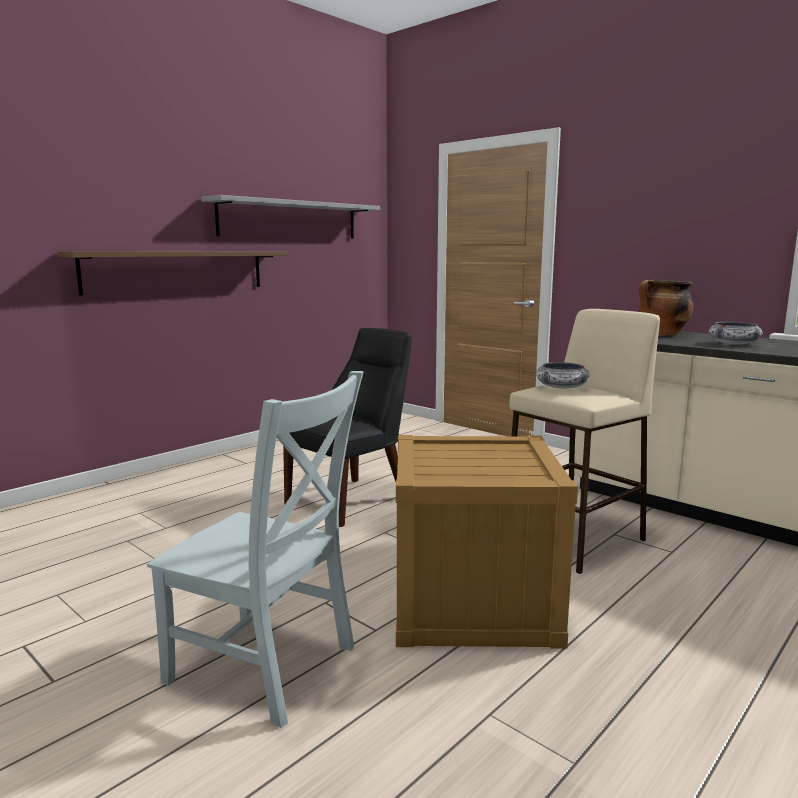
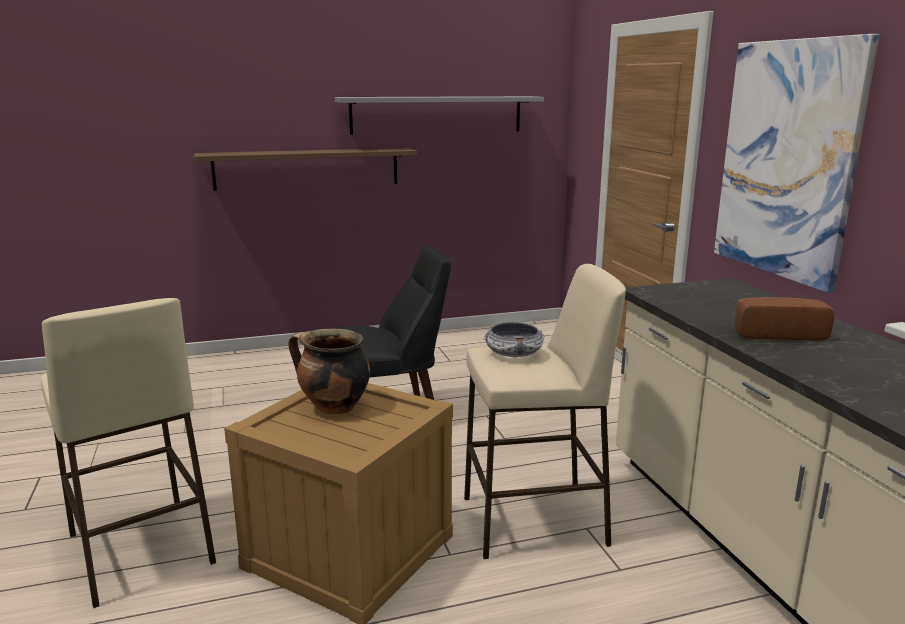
camera: 30 degrees right, 5 degrees up
(268, 667) = (141, 549): grey chair -> beige stool
(654, 233) = (787, 160): none -> picture
(662, 334) = (734, 300): cooking pot -> cooking pot (333, 408)
(734, 344) = (776, 334): bowl -> bread

